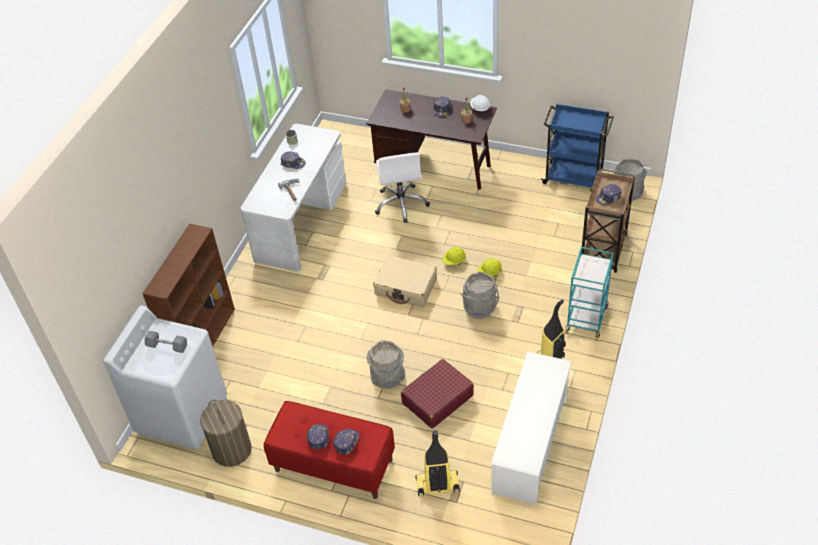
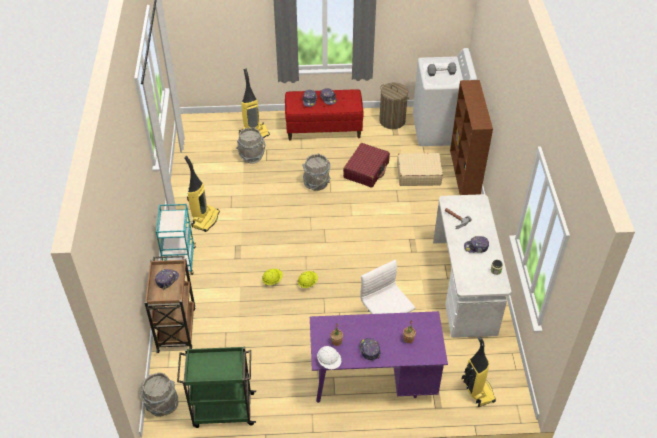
camera: 155 degrees right, 0 degrees up
(353, 144) = (477, 390): none -> vacuum cleaner
(406, 287) = (337, 250): beige suitcase -> beige suitcase (418, 174)
(434, 168) = (373, 382): brown desk -> purple desk
(437, 399) = (275, 178): red suitcase -> red suitcase (366, 170)
(479, 308) = (269, 248): grey bucket -> grey bucket (252, 156)
(530, 446) = (202, 168): white shoe rack -> none
(574, 177) = (222, 410): blue cart -> green cart

